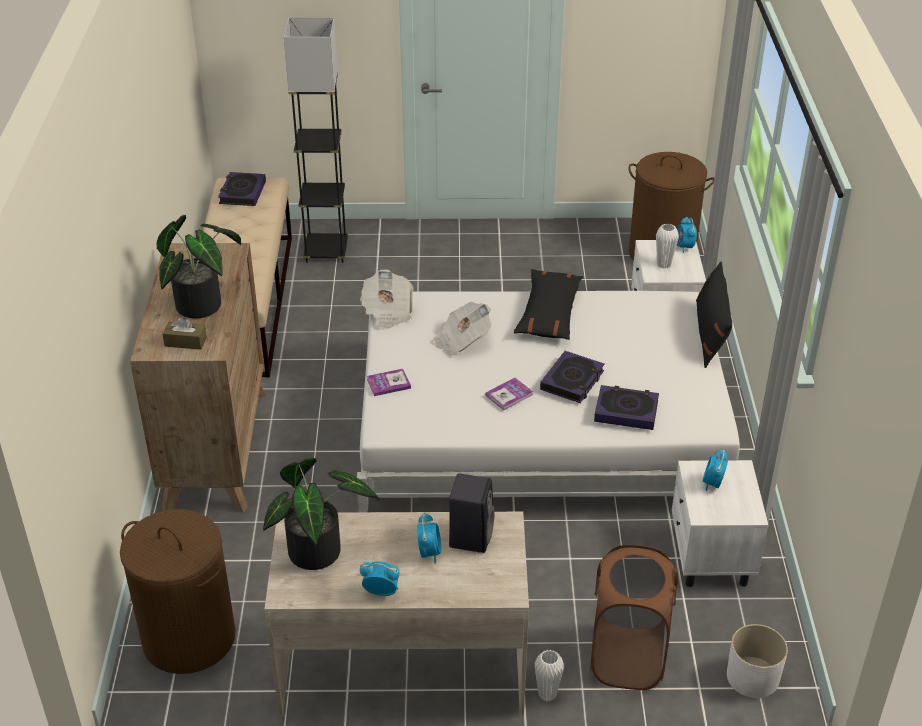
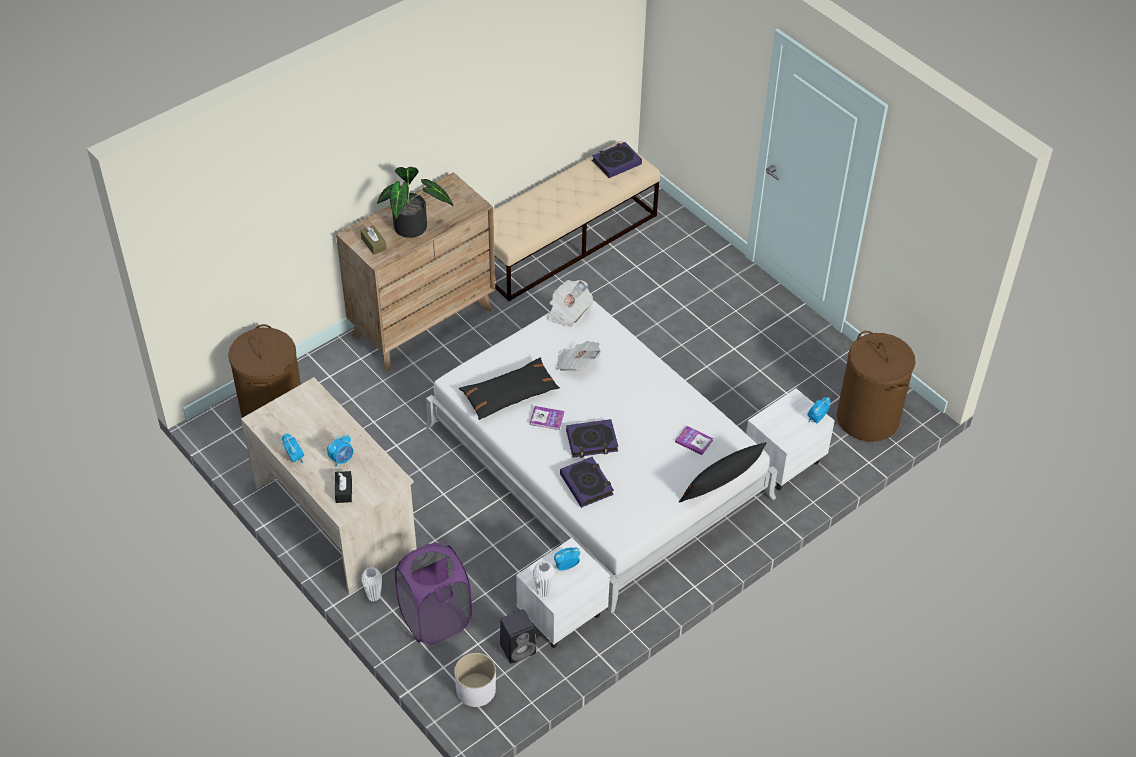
camera: 50 degrees right, 10 degrees up
(321, 553) = (300, 414): potted plant -> none
(326, 252) = (661, 242): grey floor lamp -> none
(388, 383) = (500, 356): book -> book (694, 441)
(471, 535) = (372, 469): black speaker -> black speaker (518, 648)
(478, 575) = (343, 490): none -> black tissue box
(549, 314) = (652, 390): black pillow -> black pillow (510, 395)
(627, 658) = (435, 619): brown laundry basket -> purple laundry basket
(664, 264) = (781, 419): white vase -> white vase (543, 591)

